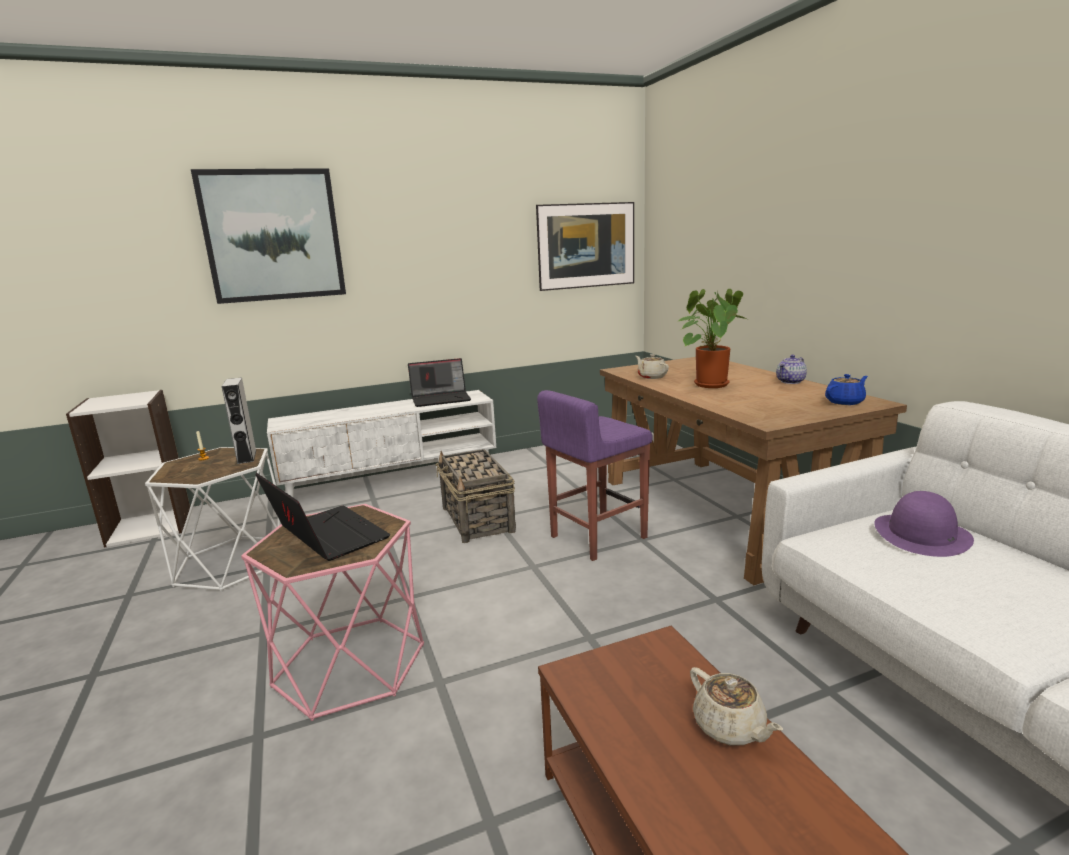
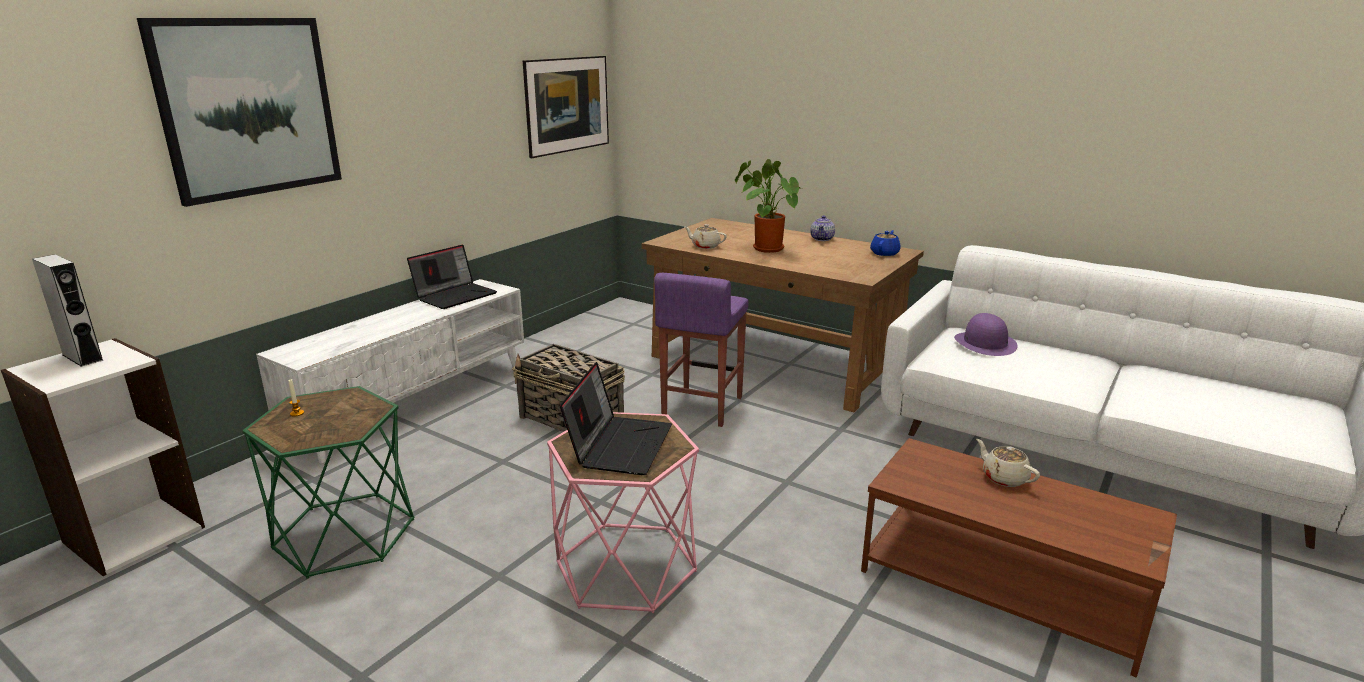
camera: 35 degrees left, 5 degrees up
(231, 563) = (344, 534): white side table -> green side table
(247, 457) = (356, 399): grey speaker -> grey speaker (82, 357)
(325, 536) = (619, 445): laptop -> laptop turned 90 degrees clockwise
(730, 728) = (1004, 478): beige teapot -> beige teapot turned 150 degrees counterclockwise

